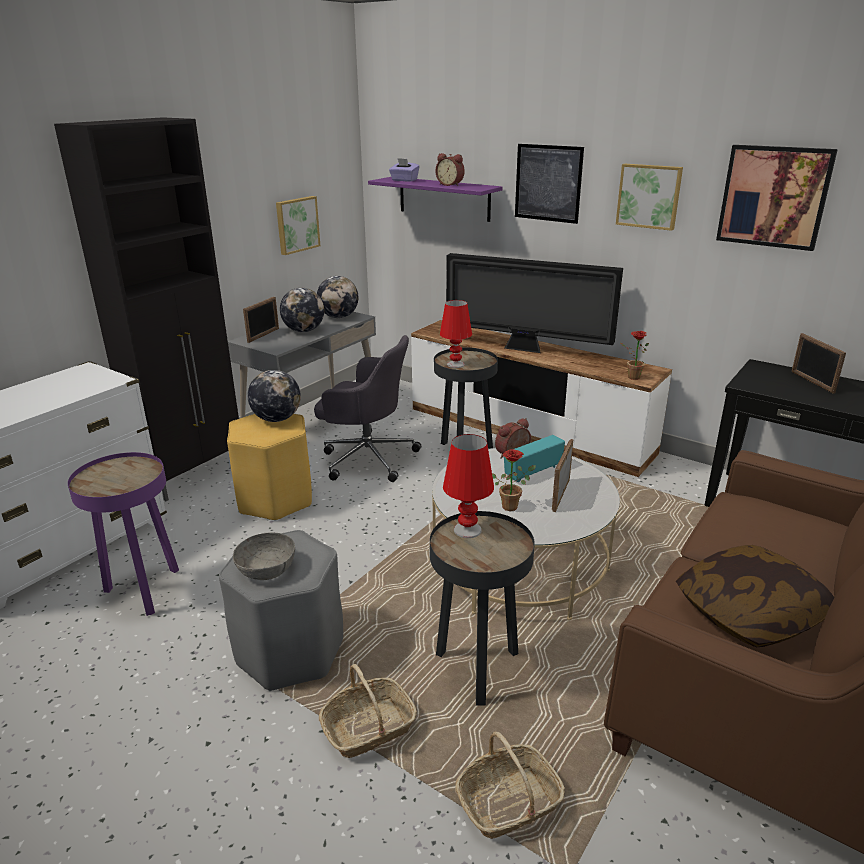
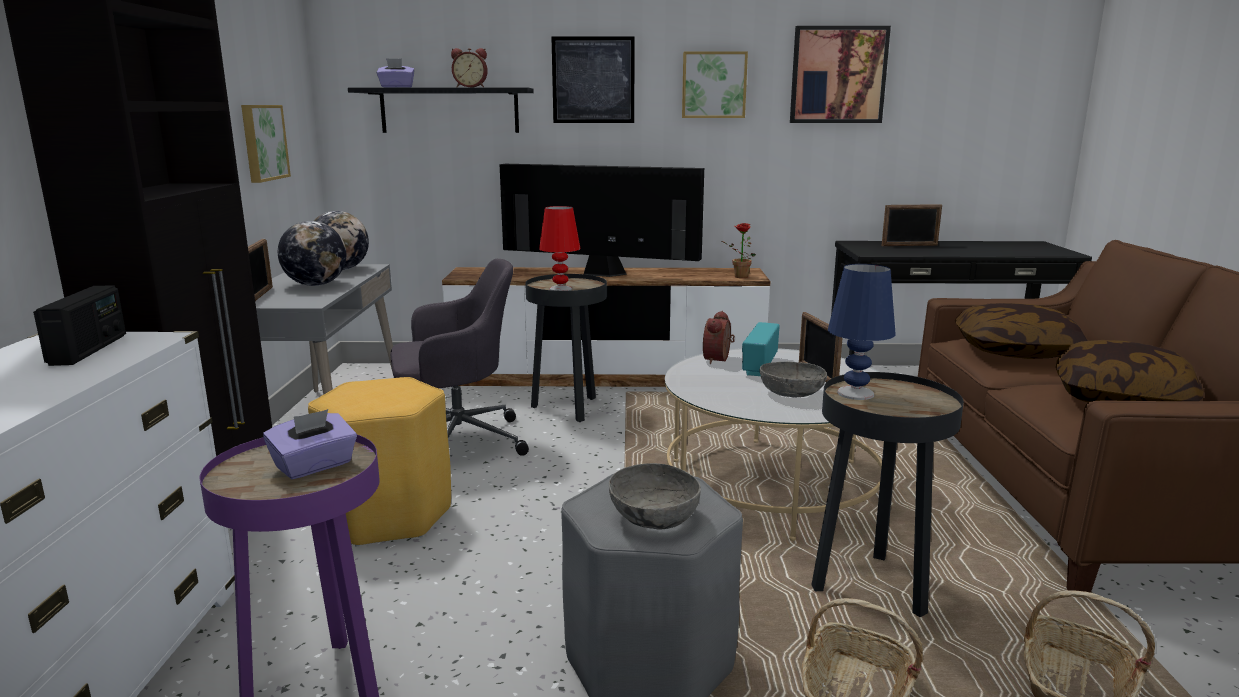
camera: 35 degrees left, 10 degrees down
(82, 382) = (89, 350): none -> radio
(126, 479) = (314, 466): none -> purple tissue box
(276, 419) = (382, 386): globe -> none
(444, 198) = (449, 110): purple shelf -> black shelf
(467, 530) = (855, 393): red table lamp -> blue table lamp
(512, 505) = (792, 393): potted plant -> grey bowl
(526, 349) = (600, 274): television -> television turned 150 degrees counterclockwise
(760, 528) = (1014, 351): none -> pillow
(812, 382) = (909, 245): picture frame -> picture frame turned 45 degrees counterclockwise

